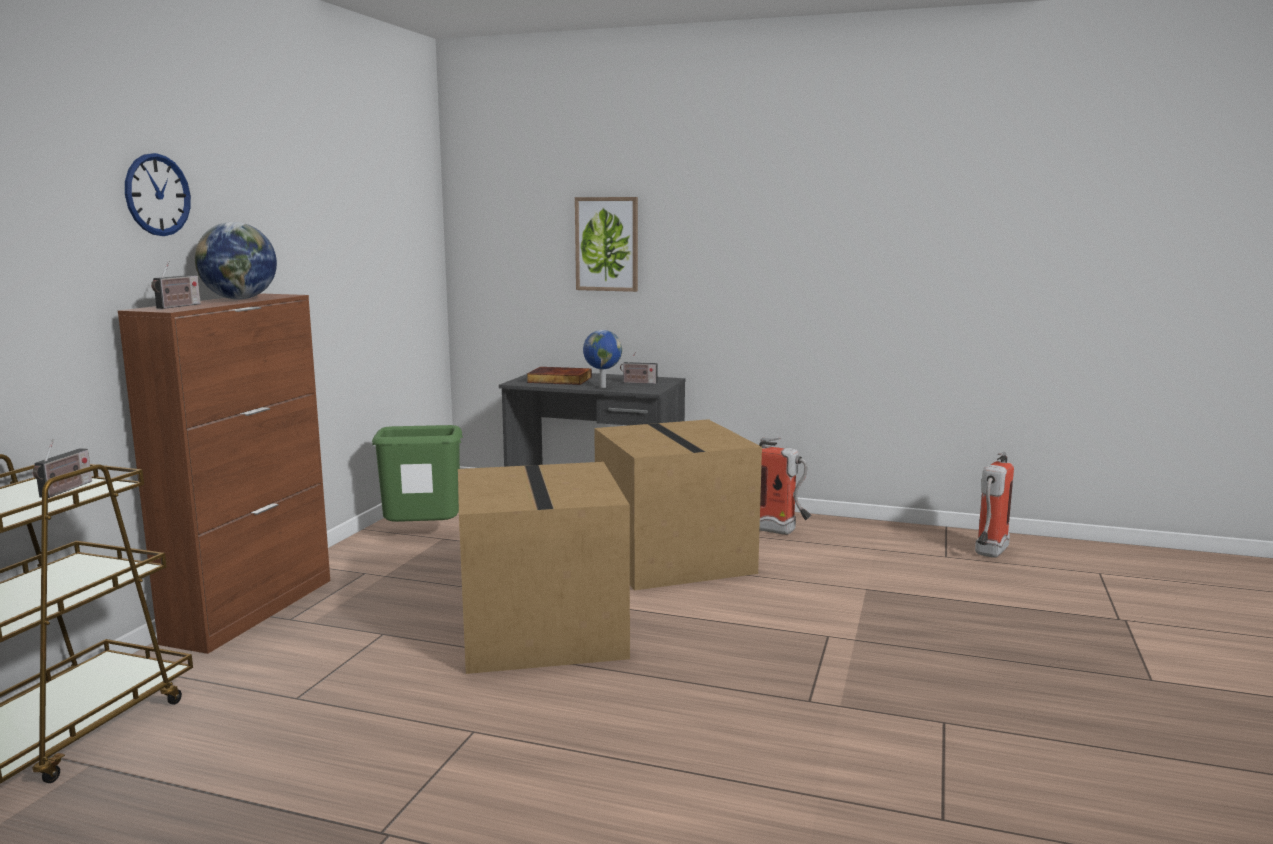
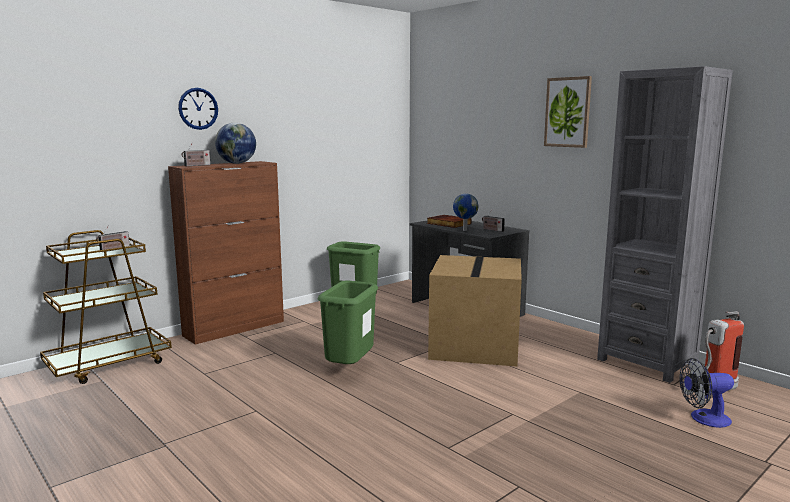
camera: 30 degrees right, 0 degrees up
(538, 630) = (349, 369): cardboard box -> green trash can
(607, 244) = (491, 138): picture -> picture (568, 112)
(781, 532) = (568, 344): fire extinguisher -> none
(889, 536) = (647, 362): none -> grey bookcase
(1018, 588) = (704, 419): none -> fan

